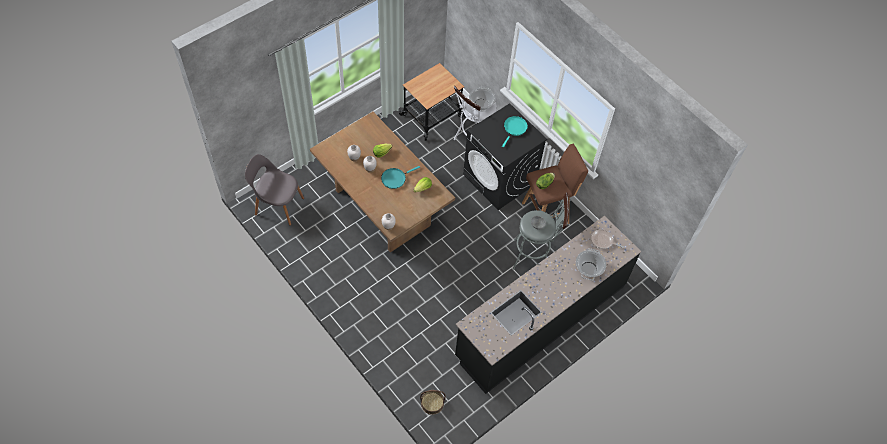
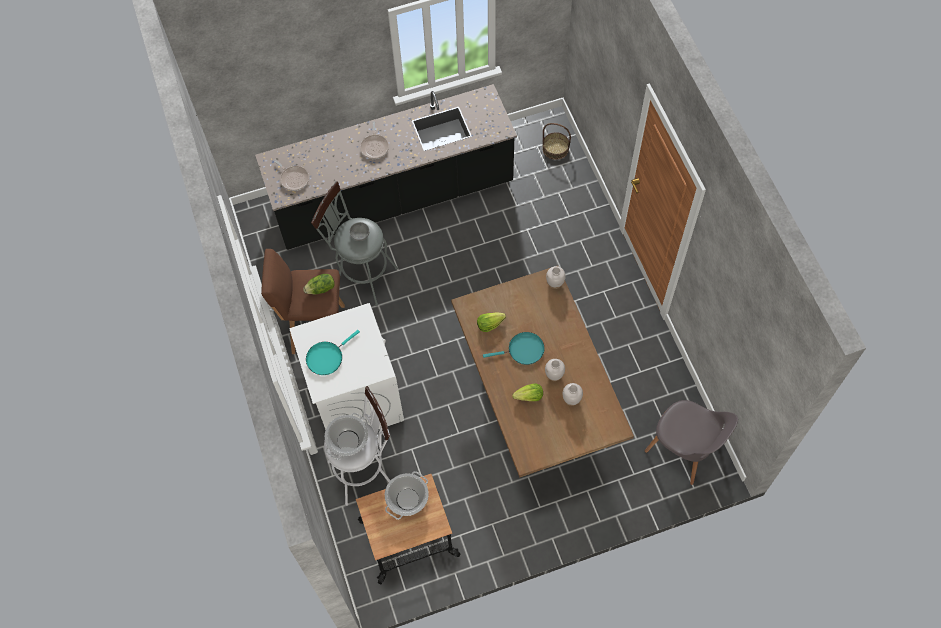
camera: 155 degrees left, 5 degrees up
(499, 179) = (355, 397): black washing machine -> white washing machine
(558, 282) = (375, 147): none -> frying pan
(588, 269) = (330, 151): cooking pot -> cooking pot (407, 500)

